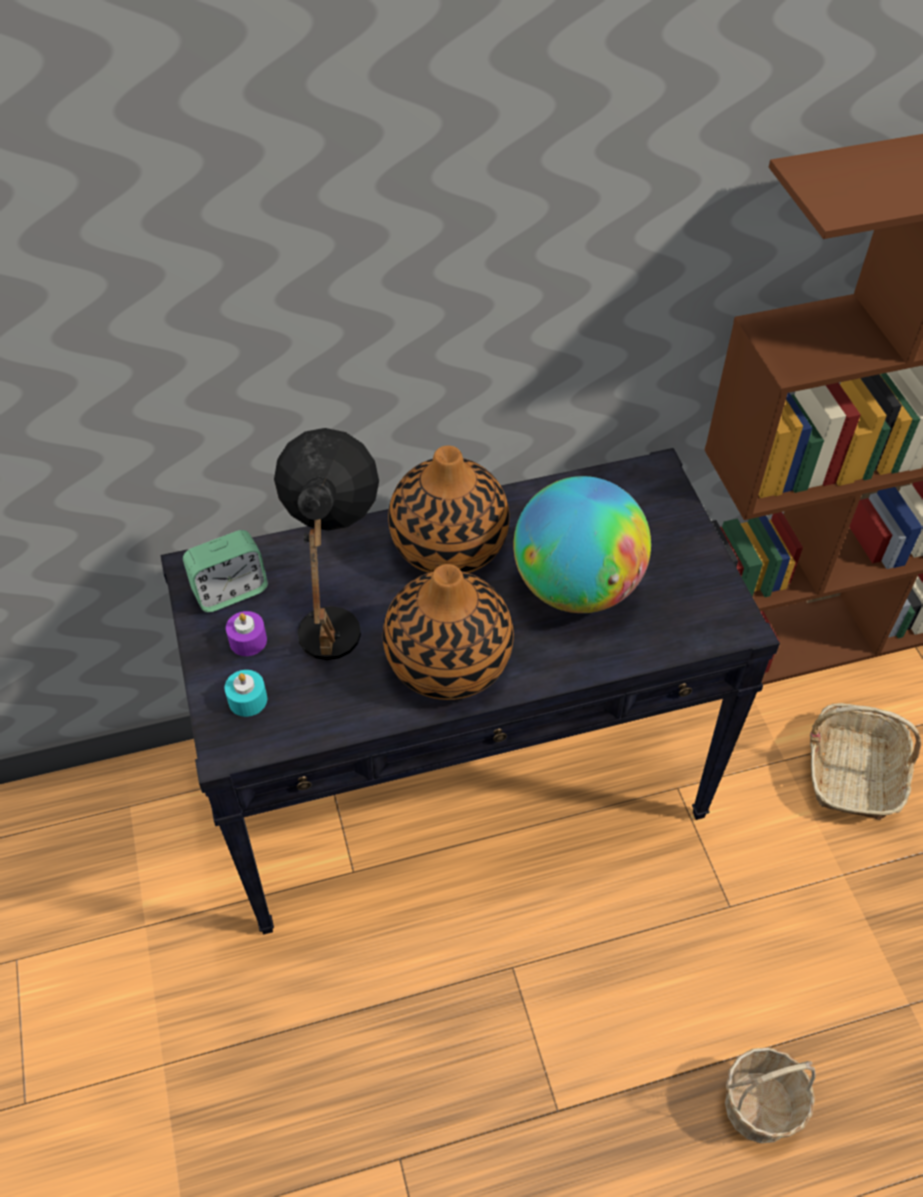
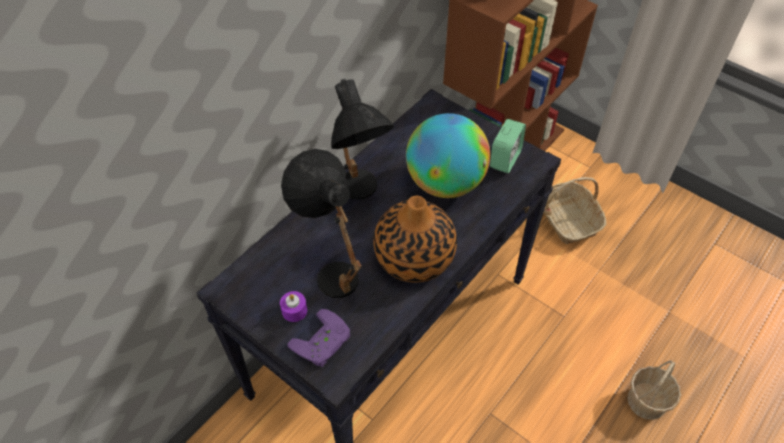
camera: 35 degrees left, 0 degrees up
(230, 591) = (259, 289): alarm clock -> alarm clock (505, 159)
(247, 700) = (323, 343): turquoise candle -> purple game controller
(449, 544) = (361, 196): vase -> black table lamp

